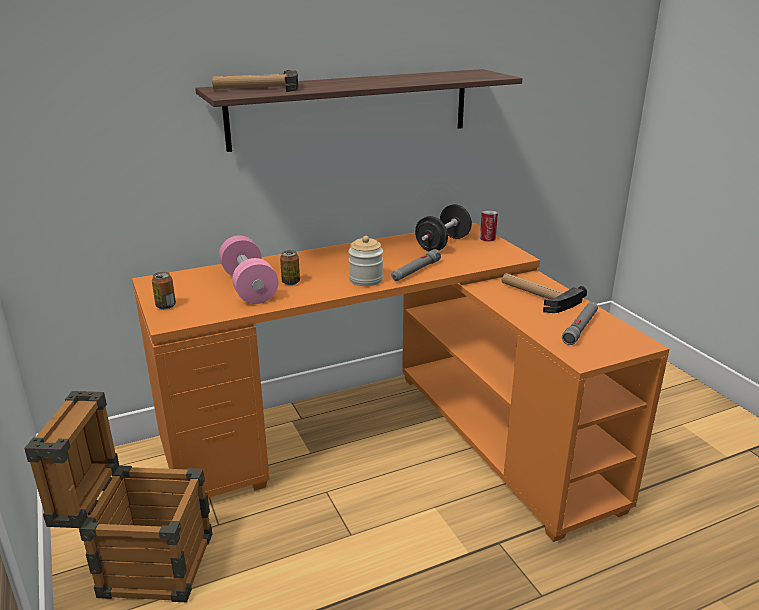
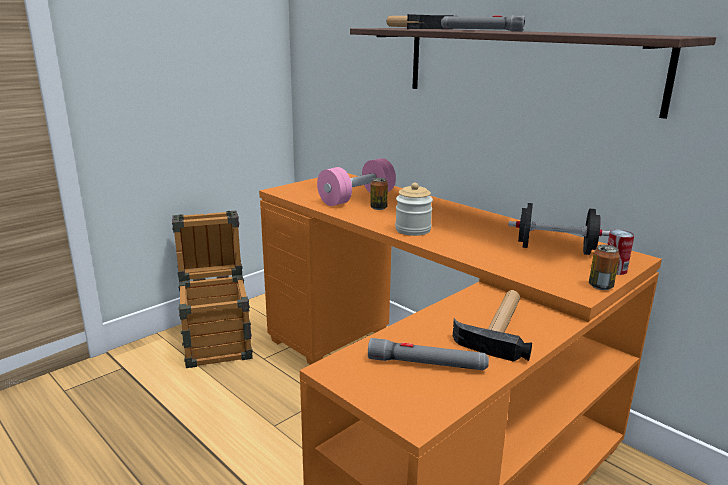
camera: 70 degrees right, 5 degrees down
(166, 306) = (304, 185): can -> can (600, 286)
(415, 271) = (459, 246): grey flashlight -> grey flashlight (481, 30)

